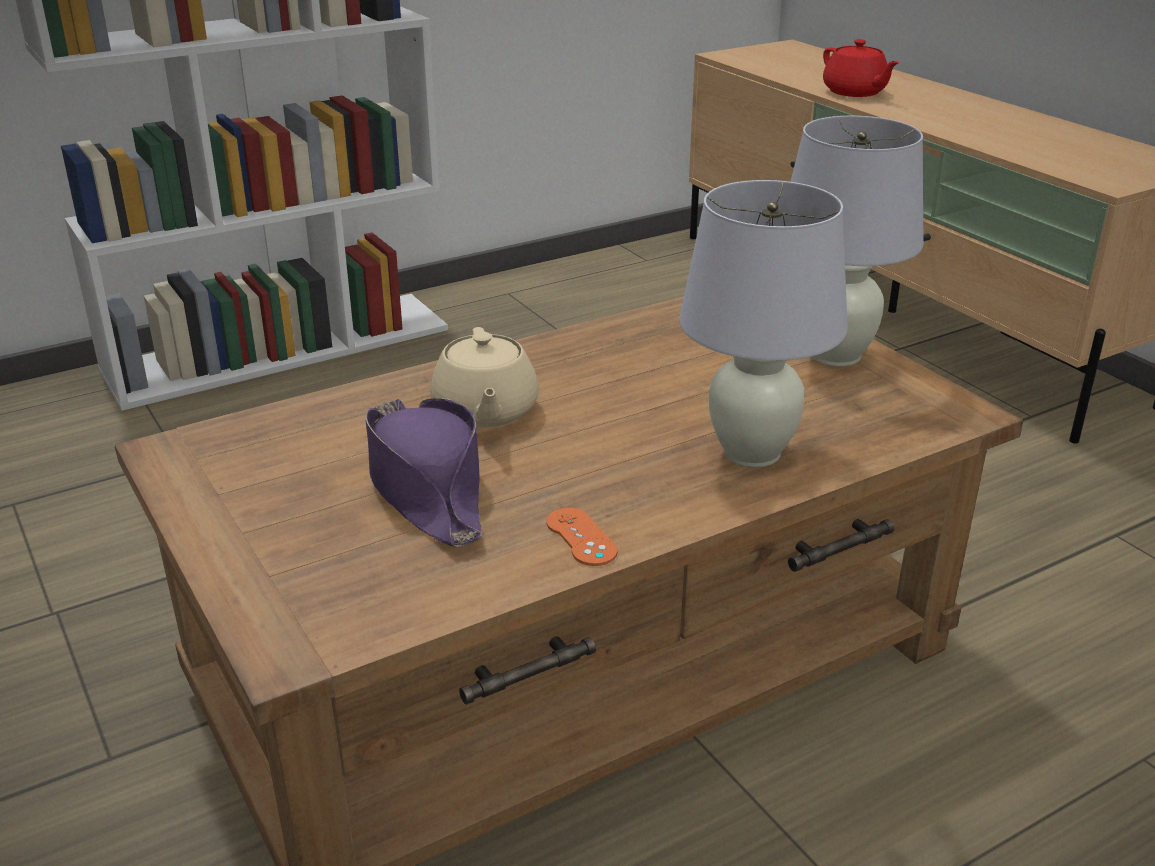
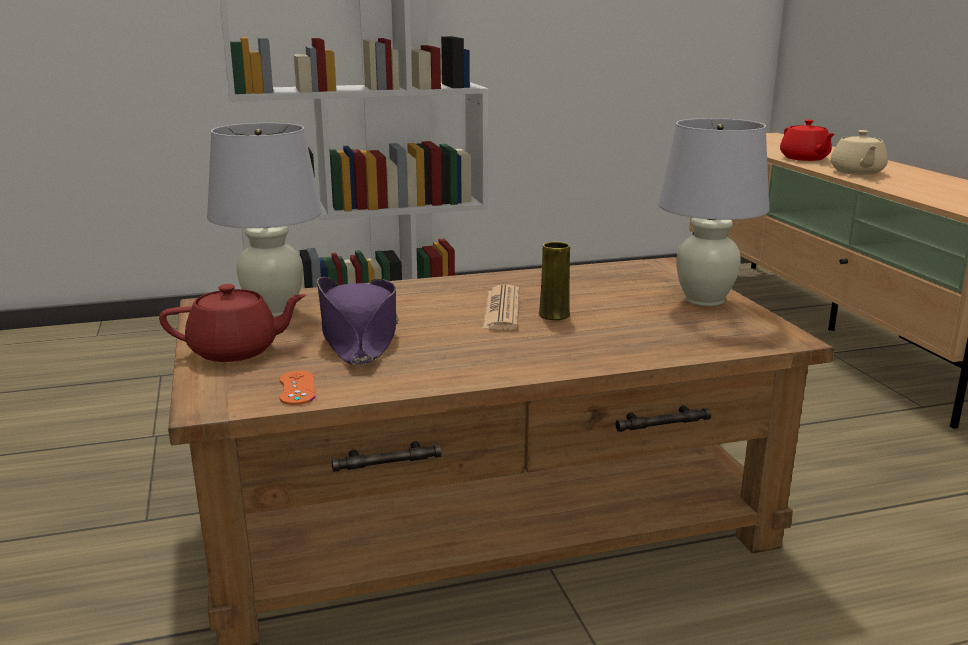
camera: 15 degrees right, 10 degrees down
(264, 539) = (236, 351): none -> red teapot
(485, 412) = (426, 306): beige teapot -> beige teapot (857, 172)
(581, 537) = (446, 373): orange game controller -> orange game controller (297, 388)
(589, 406) = (501, 309): none -> newspaper
(663, 408) = (554, 315): none -> yellow vase
(750, 453) = (601, 343): white table lamp -> white table lamp (273, 310)

